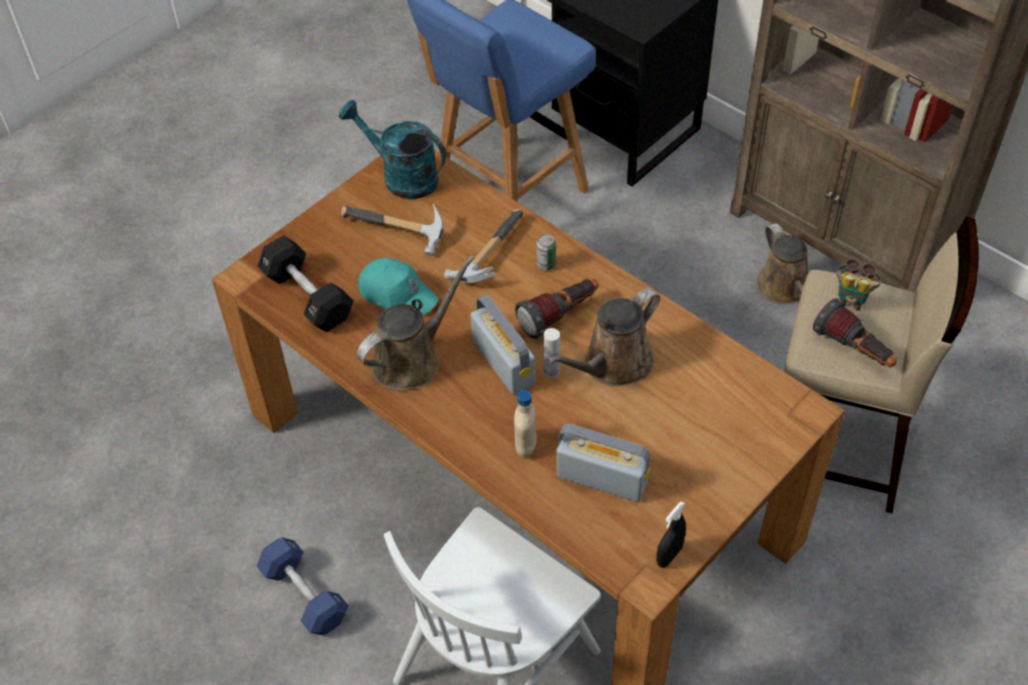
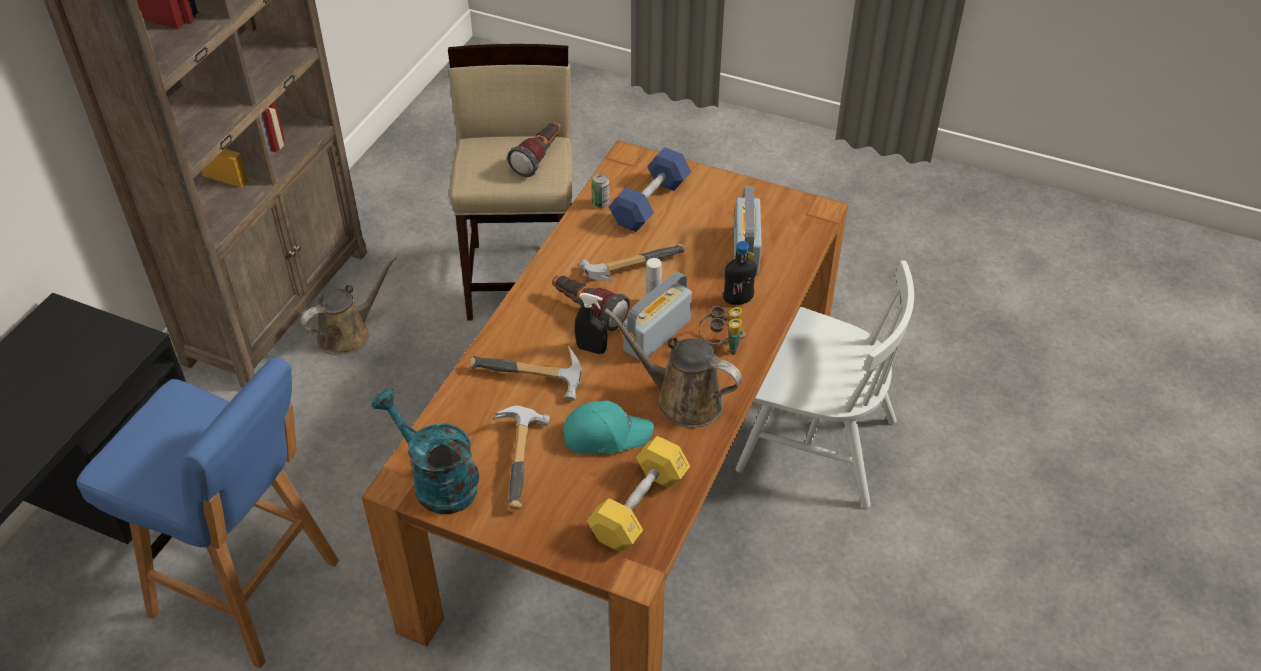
camera: 110 degrees left, 5 degrees down
(304, 595) = (825, 604): blue dumbbell -> blue dumbbell (650, 203)
(307, 296) = (639, 506): black dumbbell -> yellow dumbbell
(397, 293) = (605, 434): turquoise cap -> turquoise cap turned 75 degrees clockwise
(401, 176) = (436, 481): turquoise watering can -> turquoise watering can turned 120 degrees clockwise
(525, 446) = (738, 300): beige bottle -> black bottle
(546, 264) = (528, 334): can -> can (600, 203)
(613, 365) = (629, 267): brown watering can -> hammer
(669, 556) = (793, 204): black spray bottle -> black spray bottle (591, 349)
(852, 298) = (483, 165): binoculars -> binoculars (721, 346)

